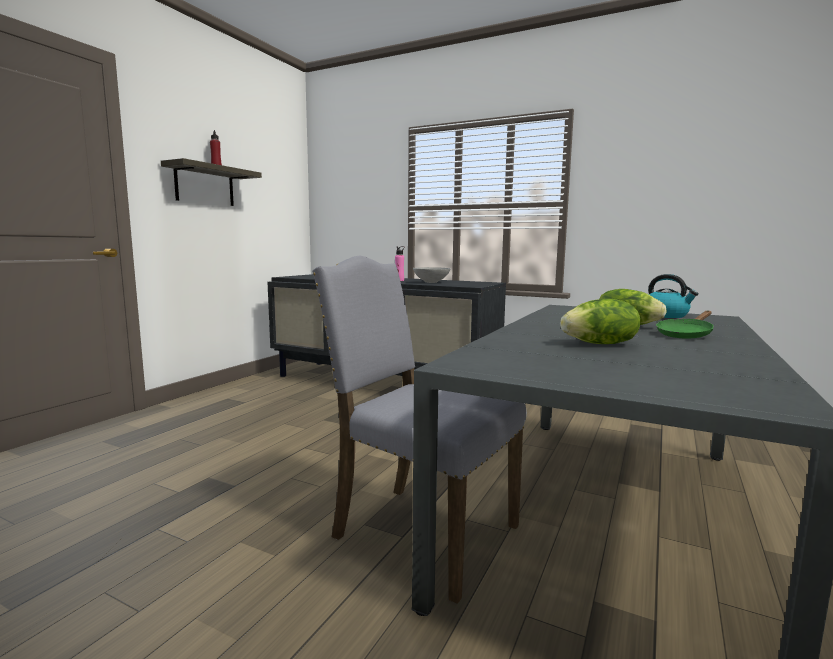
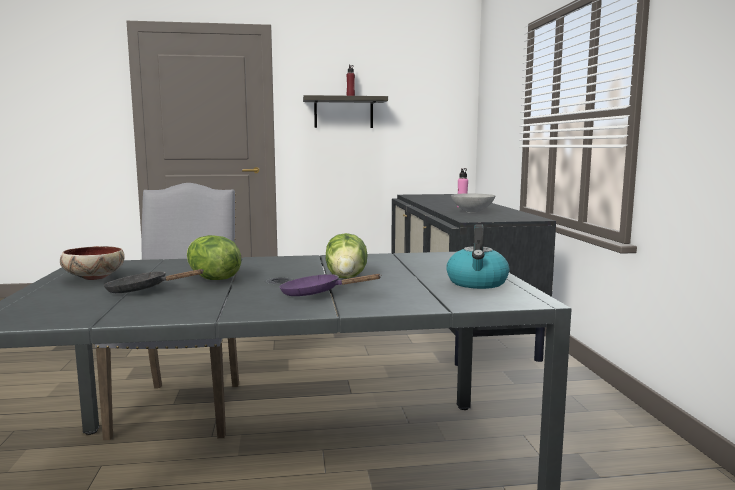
camera: 55 degrees right, 0 degrees up
(554, 369) = (93, 278): none -> bowl
(644, 361) = (143, 290): none -> black frying pan
(685, 335) = (317, 294): green frying pan -> purple frying pan

